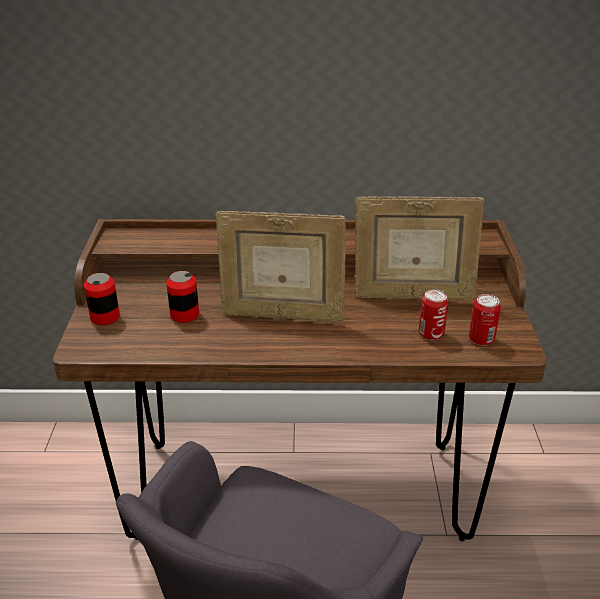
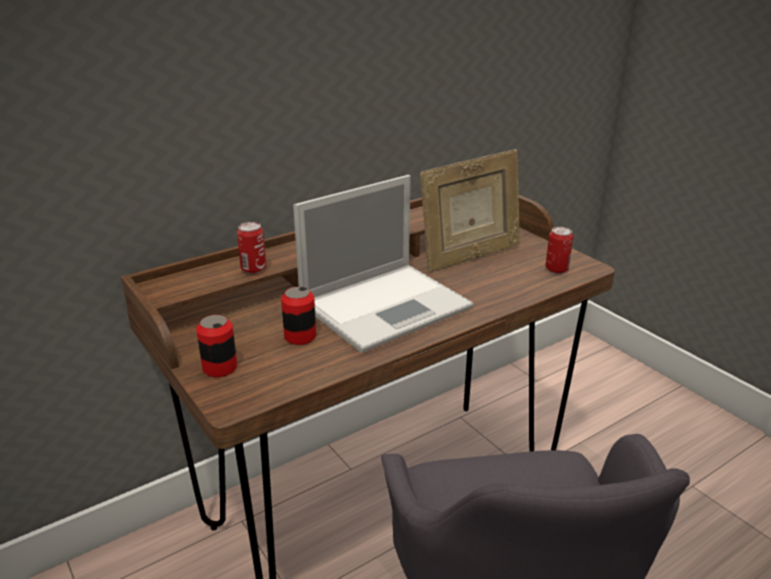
camera: 35 degrees left, 5 degrees down
(282, 315) = (388, 305): picture frame -> laptop
(431, 334) = (519, 278): can -> can (253, 269)

